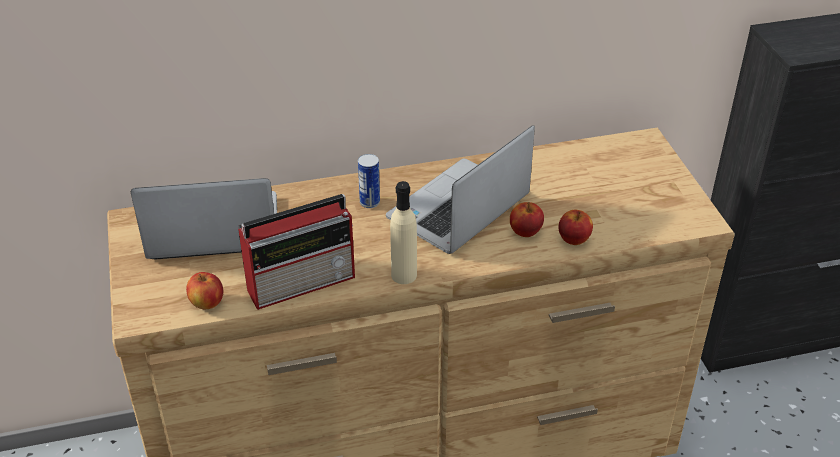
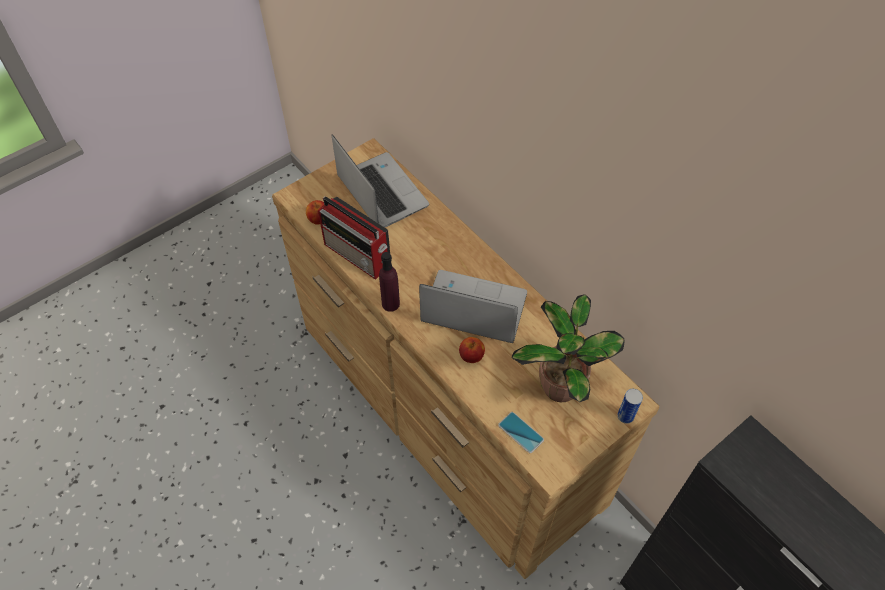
camera: 65 degrees right, 15 degrees up
(369, 202) = (452, 257): can -> can (625, 416)
(404, 275) = (390, 304): beige bottle -> purple bottle
(573, 239) = (479, 389): apple -> none
(599, 179) = (560, 384): none -> potted plant
(647, 227) = (520, 432): none -> phone

